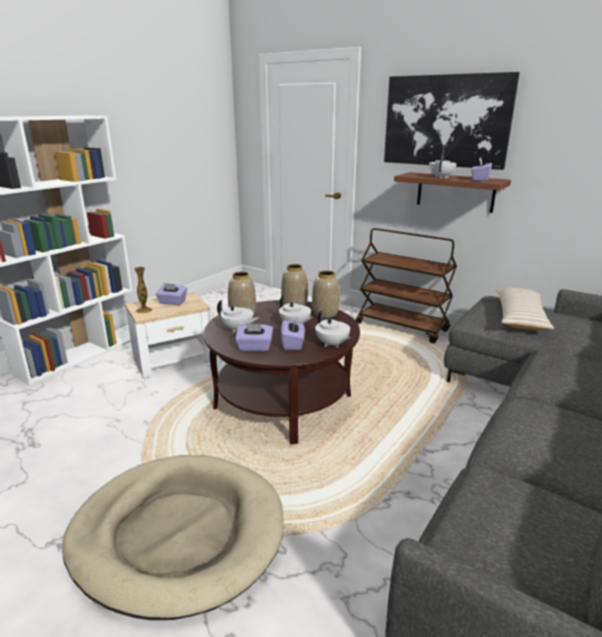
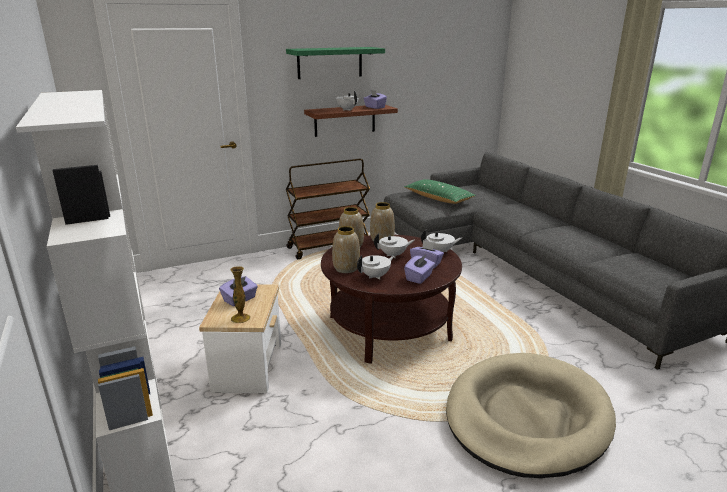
camera: 60 degrees left, 0 degrees up
(446, 121) = (330, 62): picture -> green shelf
(520, 317) = (438, 198): beige pillow -> green pillow

